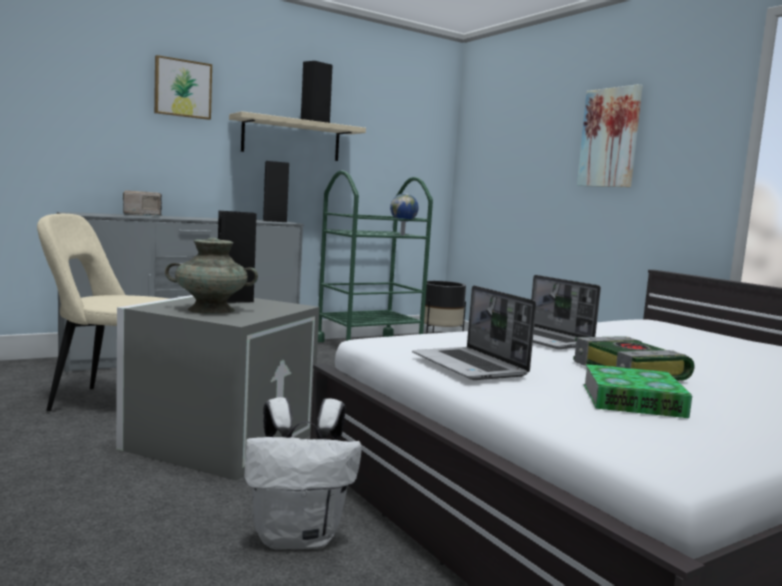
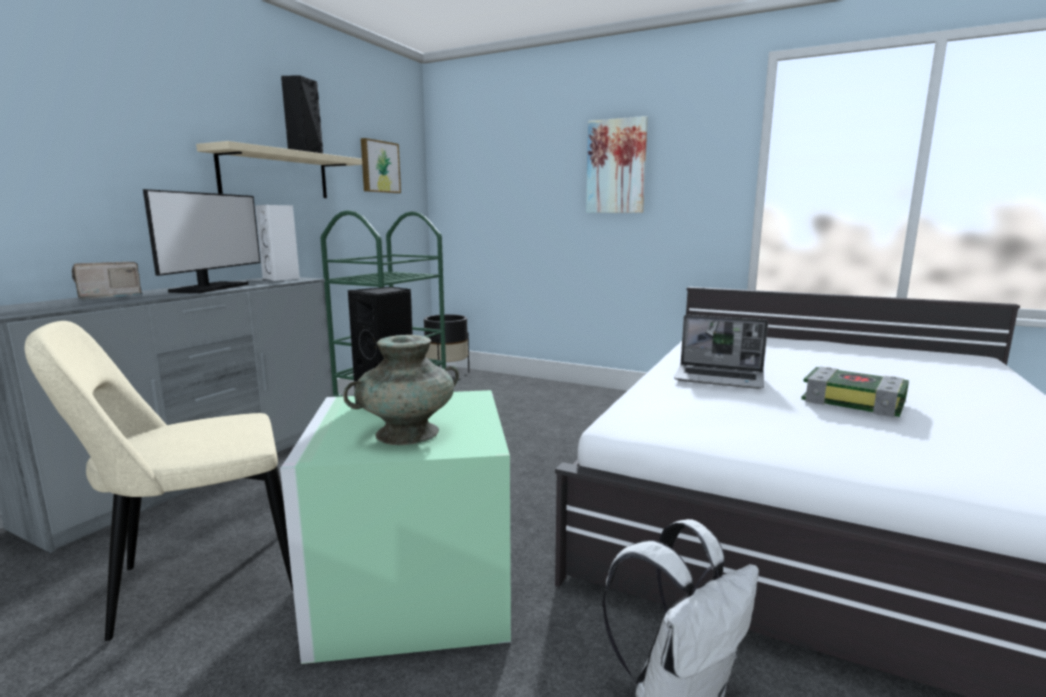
camera: 30 degrees left, 5 degrees up
(182, 88) = (126, 107): picture -> picture (379, 167)
(210, 219) = (210, 288): none -> monitor
(219, 439) = (410, 585): grey storage box -> green storage box
(274, 221) = (282, 278): black speaker -> white speaker
(403, 235) = (418, 276): globe -> none
(470, 366) = (777, 436): laptop -> none
(632, 400) = (942, 438): book -> none

